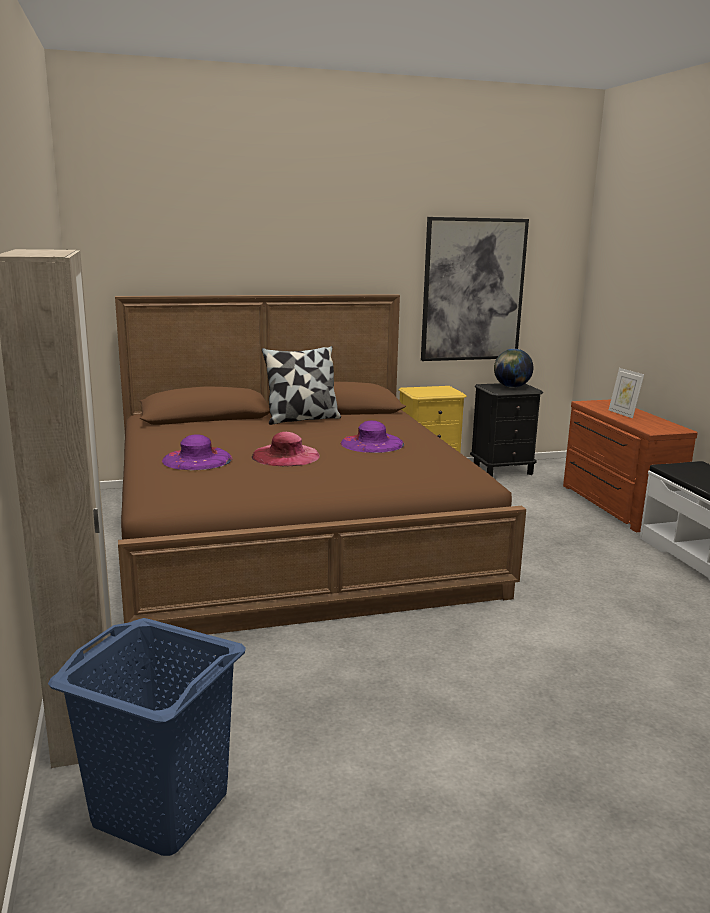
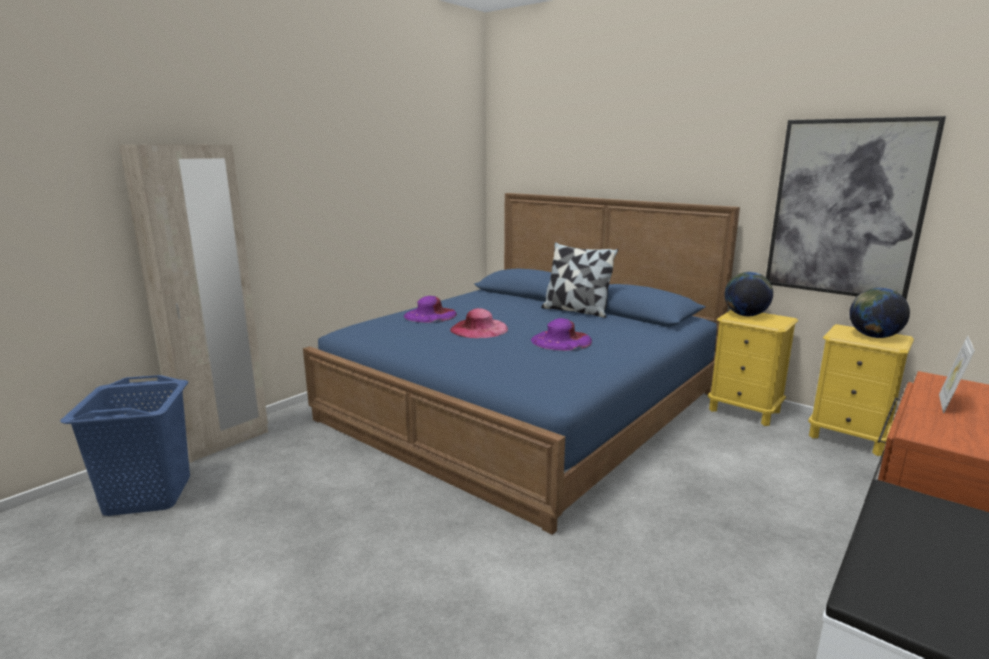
camera: 55 degrees right, 0 degrees up
(293, 535) = (523, 406): brown bed -> blue bed
(422, 391) = (745, 315): none -> globe
(502, 470) = (848, 437): black nightstand -> yellow nightstand

